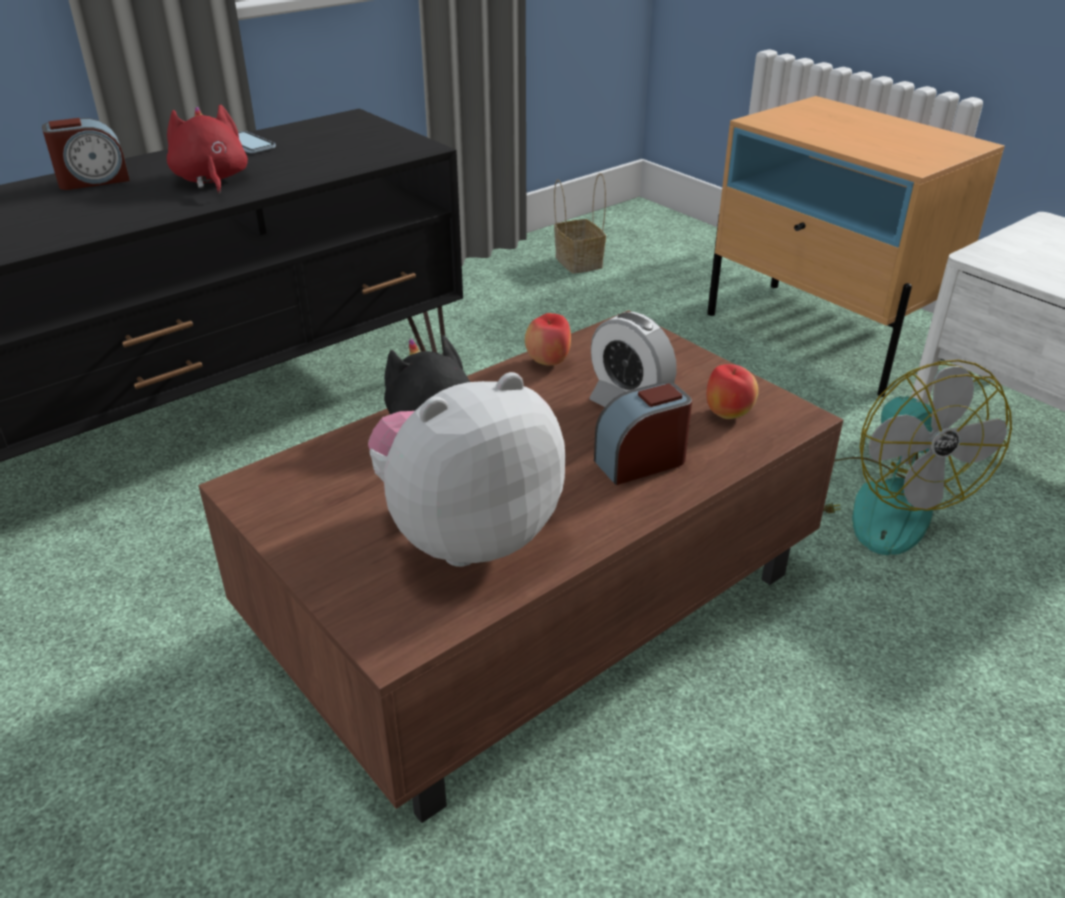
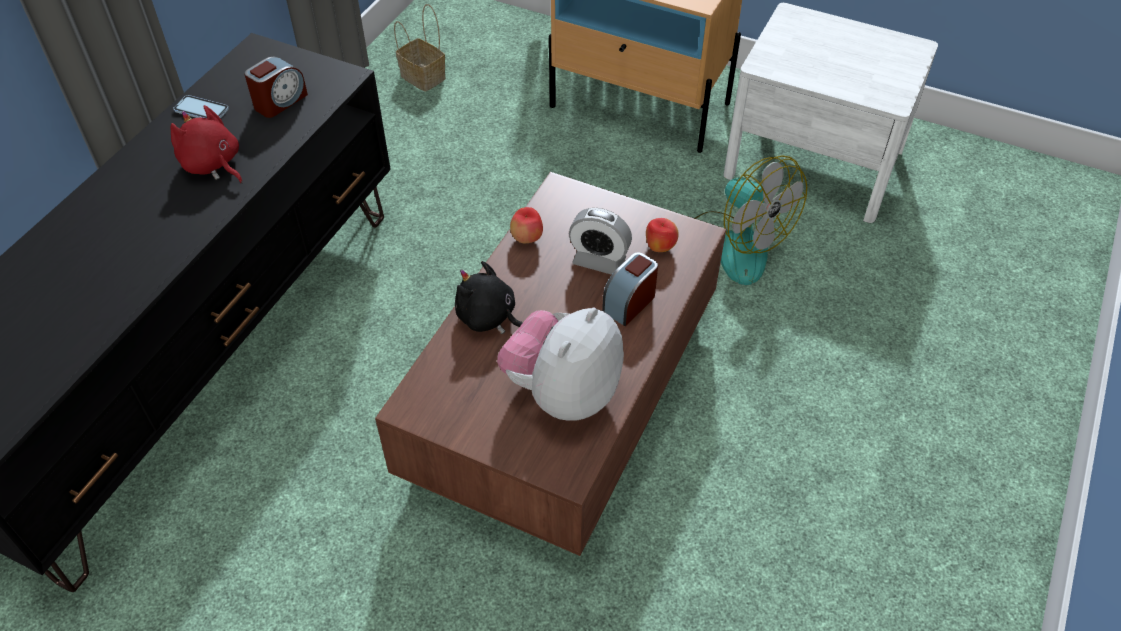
camera: 25 degrees left, 15 degrees up
(93, 180) = (115, 193): alarm clock -> alarm clock (280, 101)

